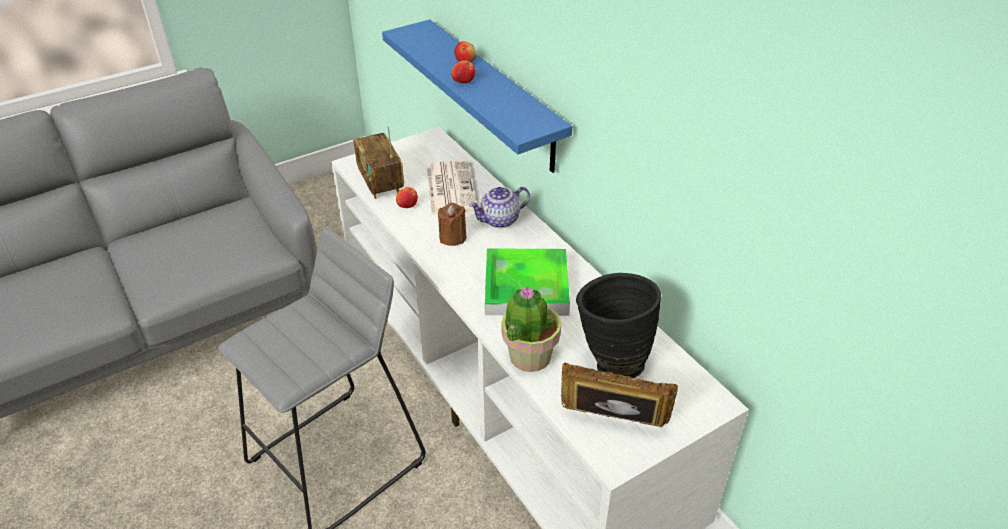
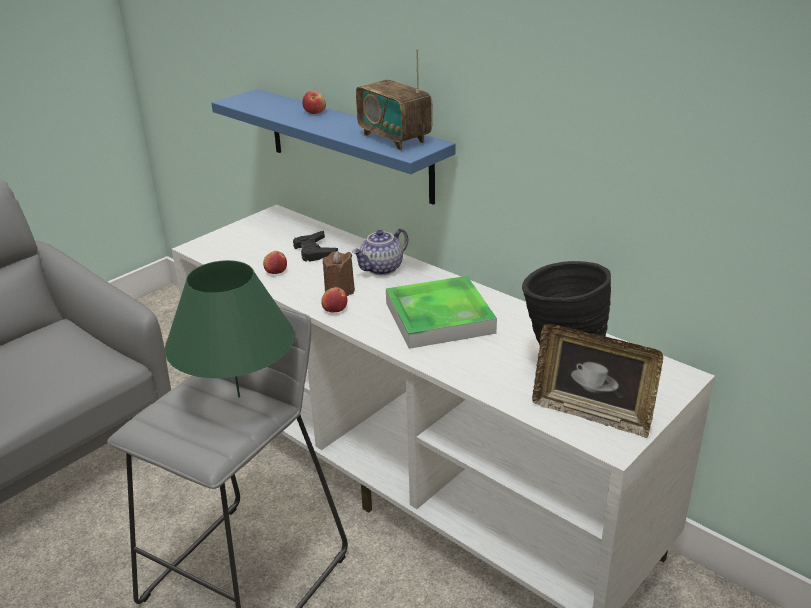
camera: 15 degrees left, 10 degrees down
(331, 328) = (238, 396): none -> green table lamp
(381, 182) = (237, 258): radio -> radio (394, 138)
(449, 188) = (314, 251): newspaper -> black game controller
(463, 81) = (322, 126): apple -> apple (334, 309)
(529, 356) = (475, 374): potted plant -> none
(612, 424) = (591, 414): picture frame -> picture frame turned 150 degrees counterclockwise

